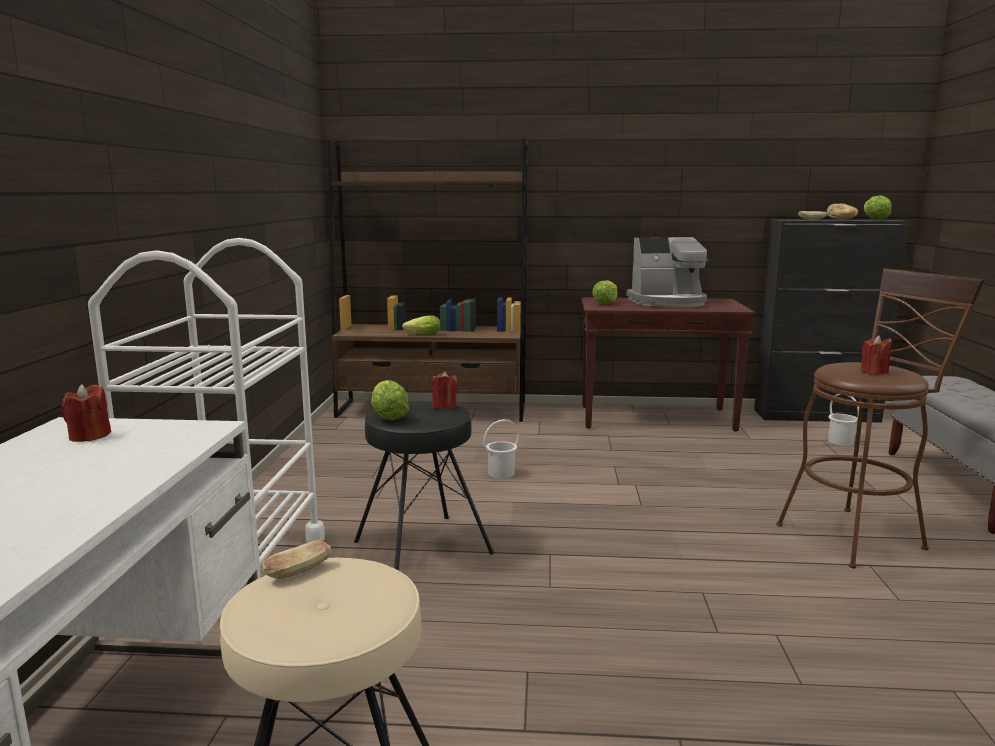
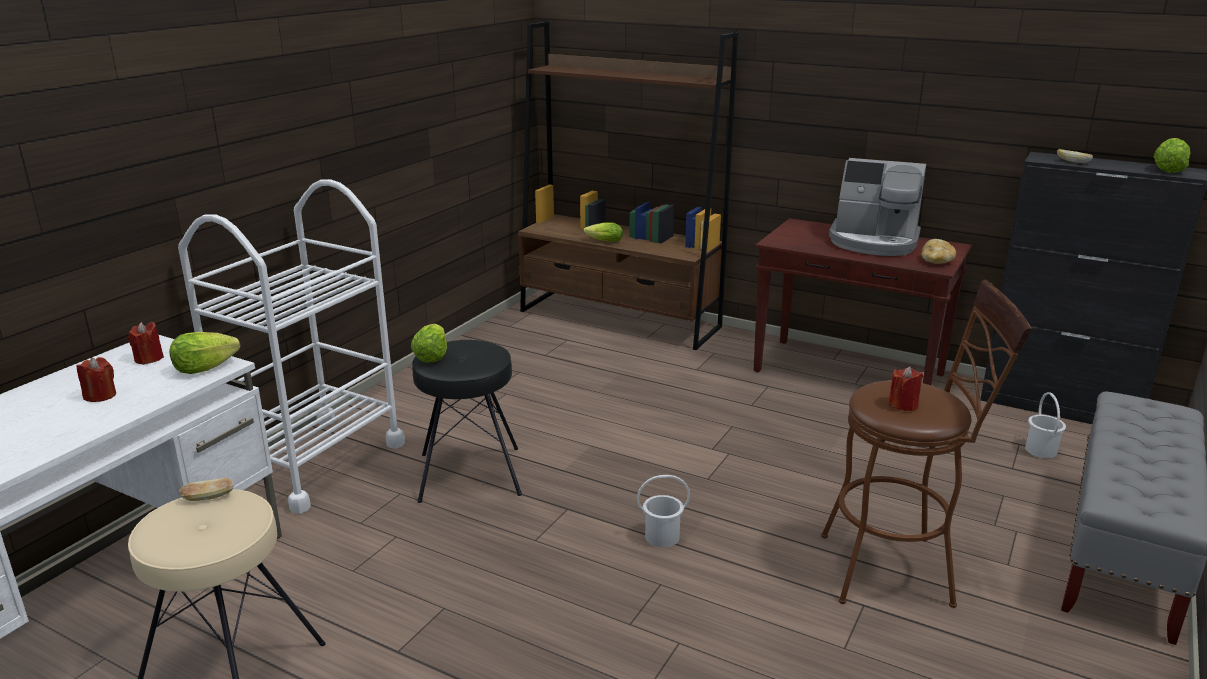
camera: 25 degrees right, 10 degrees up
(444, 406) = (491, 353): red candle -> red candle (100, 395)
(501, 473) = (611, 410): white bucket -> white bucket (661, 536)
(605, 303) = (797, 234): lettuce -> lettuce (204, 368)
(841, 219) = (1117, 165): bread -> bread (936, 261)

